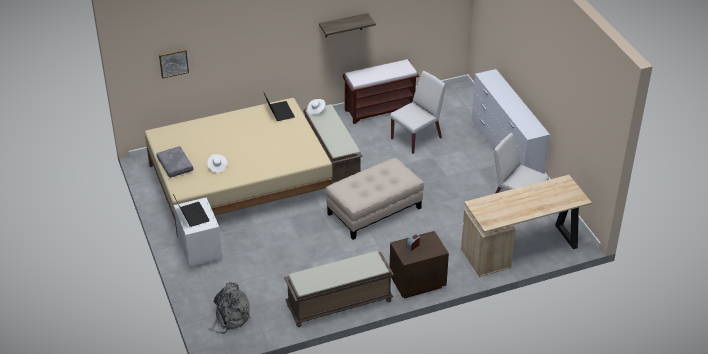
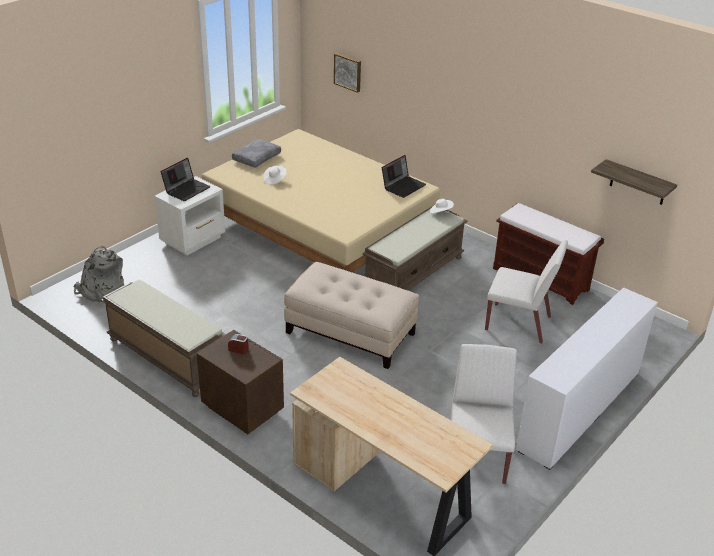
camera: 60 degrees right, 5 degrees down
(343, 25) = (530, 135): shelf -> shelf (638, 183)

